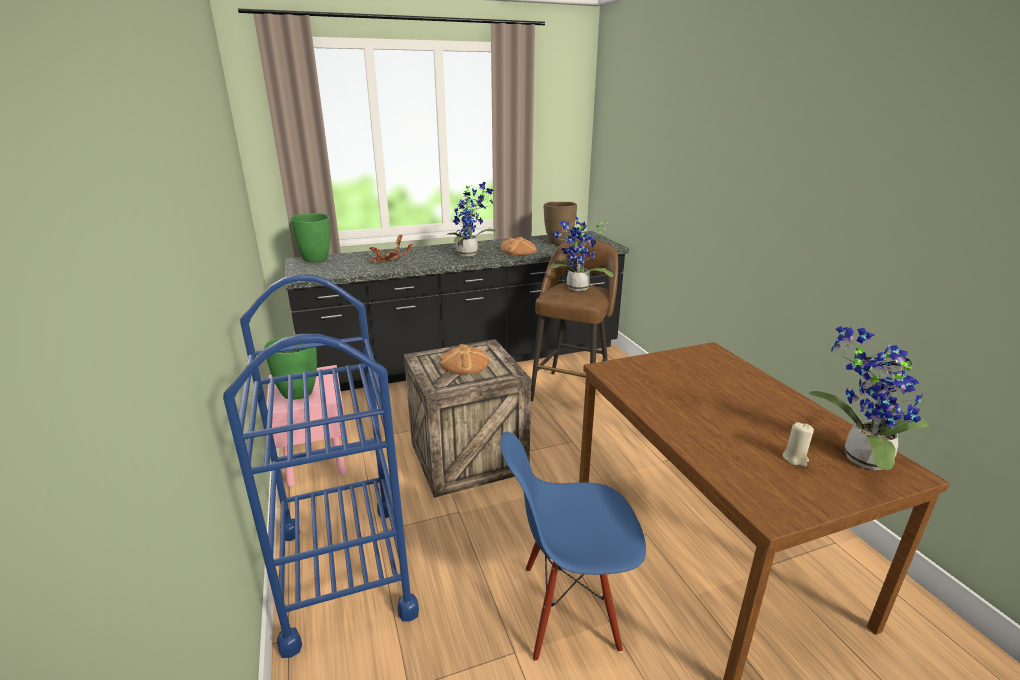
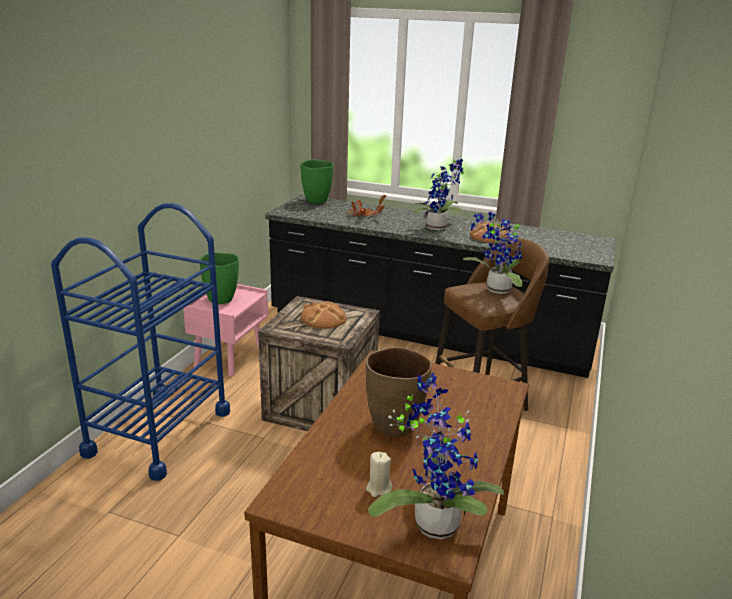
camera: 40 degrees right, 0 degrees up
(558, 242) = (547, 240): brown vase -> brown vase (394, 425)
(568, 609) = (241, 538): blue chair -> none

